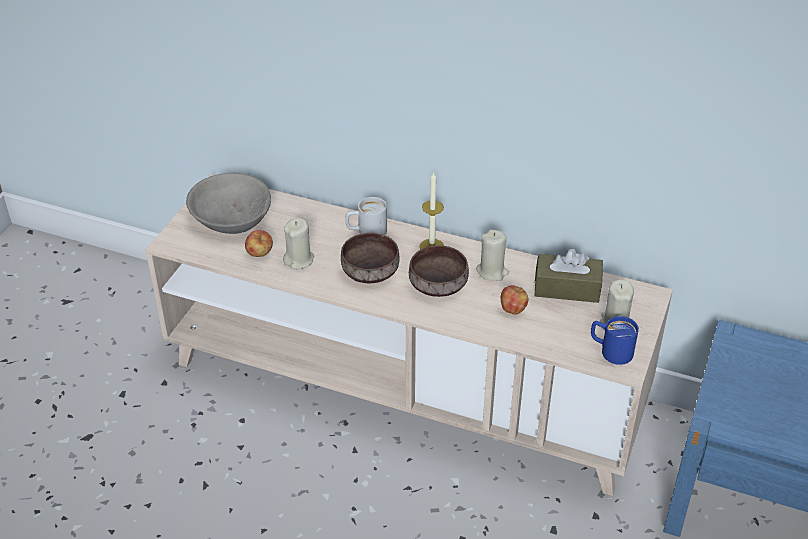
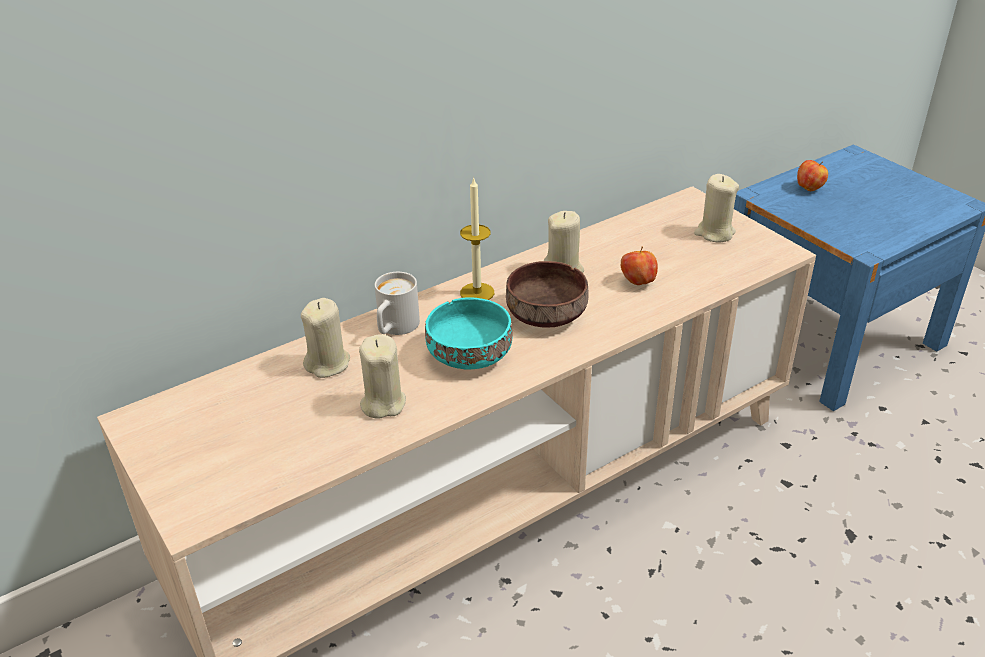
camera: 55 degrees left, 5 degrees down
(231, 217) = (219, 432): grey bowl -> none
(259, 254) = (329, 434): apple -> apple (809, 188)
(313, 224) = (328, 364): none -> beige candle
(369, 271) = (469, 355): brown bowl -> turquoise bowl
(567, 288) = (636, 238): brown tissue box -> none
(610, 350) = (752, 251): blue mug -> none

